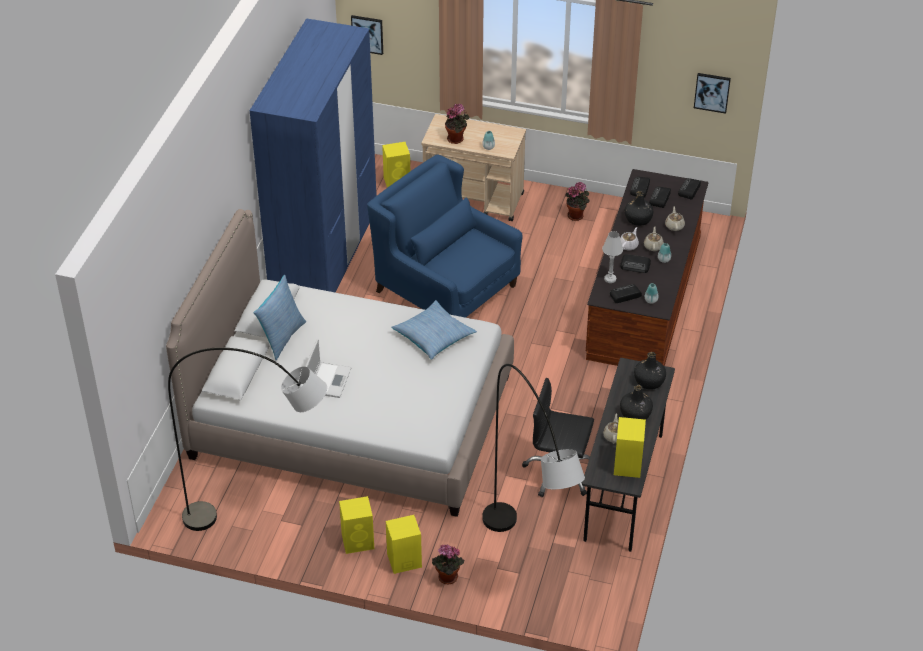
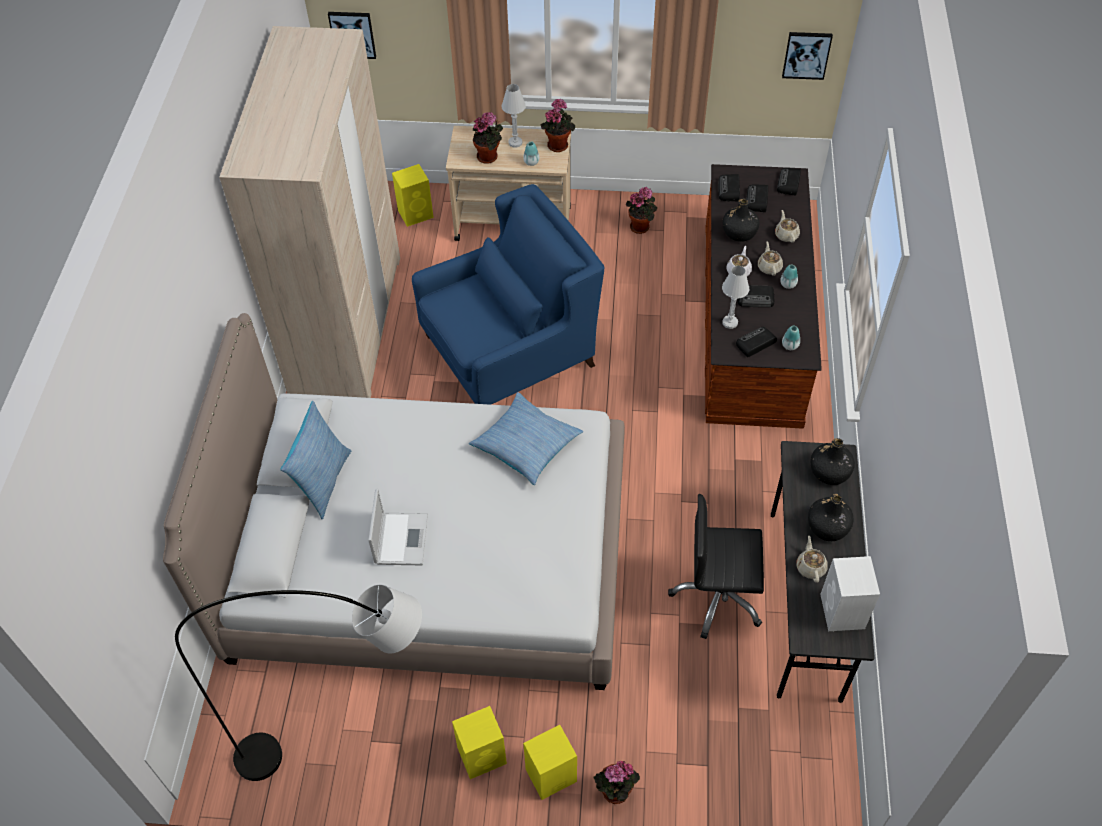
camera: 10 degrees left, 10 degrees up
(324, 253) = (347, 324): blue wardrobe -> beige wardrobe
(446, 289) = (509, 351): blue armchair -> blue armchair turned 120 degrees clockwise
(480, 132) = (515, 142): none -> white table lamp
(513, 137) = (558, 144): none -> potted plant
(529, 565) = (716, 749): grey floor lamp -> none
(627, 466) = (842, 612): yellow speaker -> white speaker

